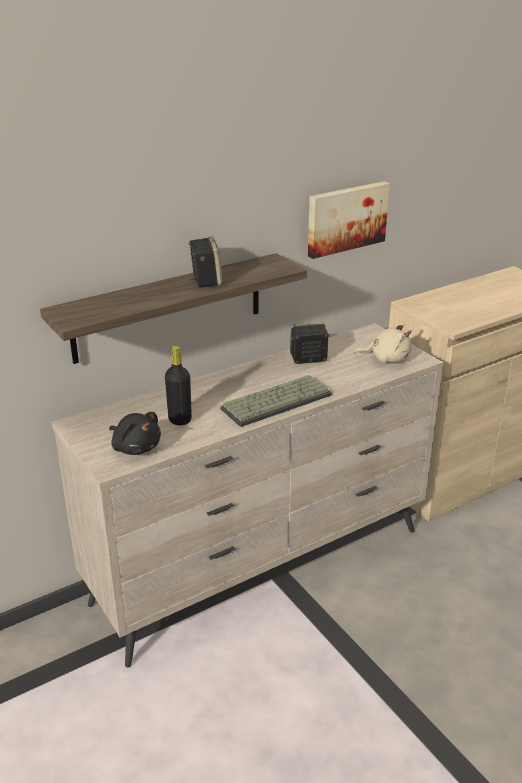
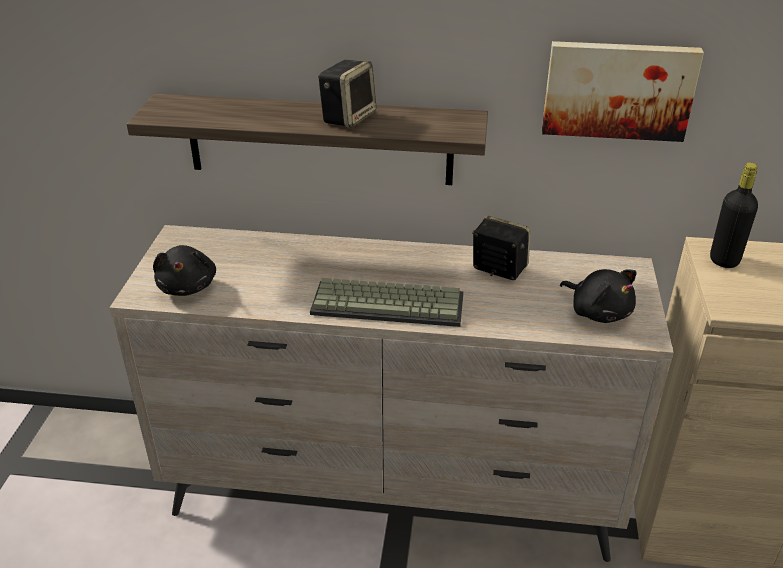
camera: 40 degrees right, 5 degrees up
(180, 420) = (267, 277): black bottle -> black bottle (724, 260)
(386, 358) = (598, 311): beige plush toy -> black plush toy

